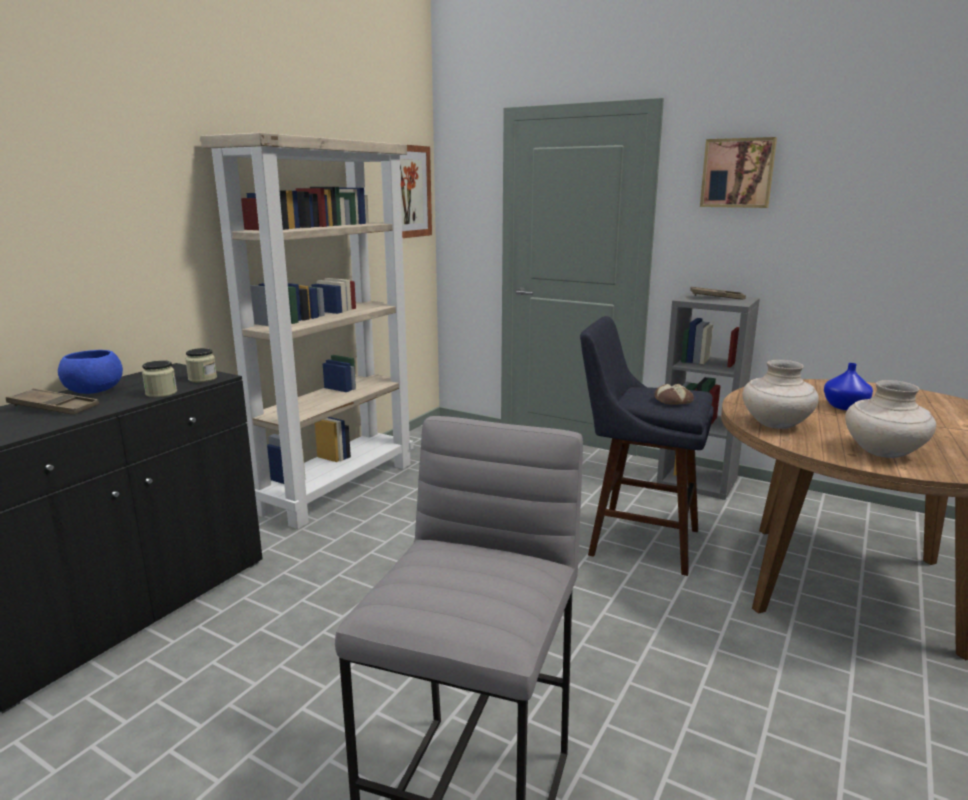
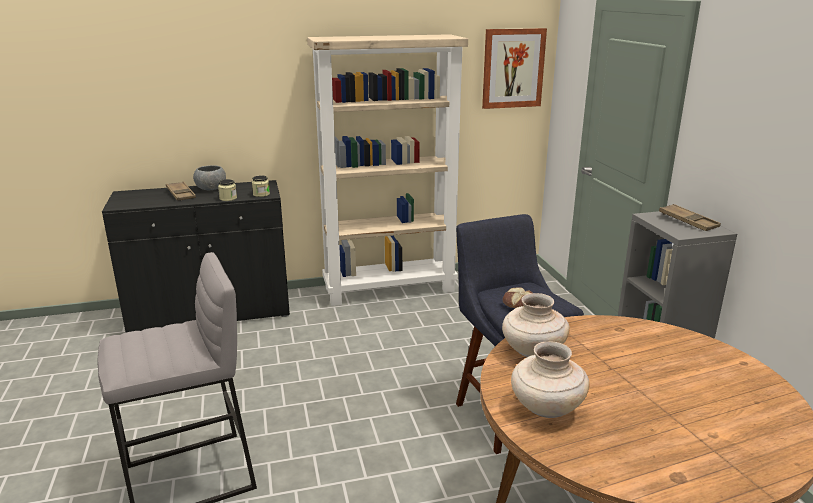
camera: 45 degrees right, 5 degrees up
(94, 391) = (211, 189): blue bowl -> grey bowl
(737, 173) = (743, 92): picture -> none
(845, 407) = (643, 367): blue vase -> none

